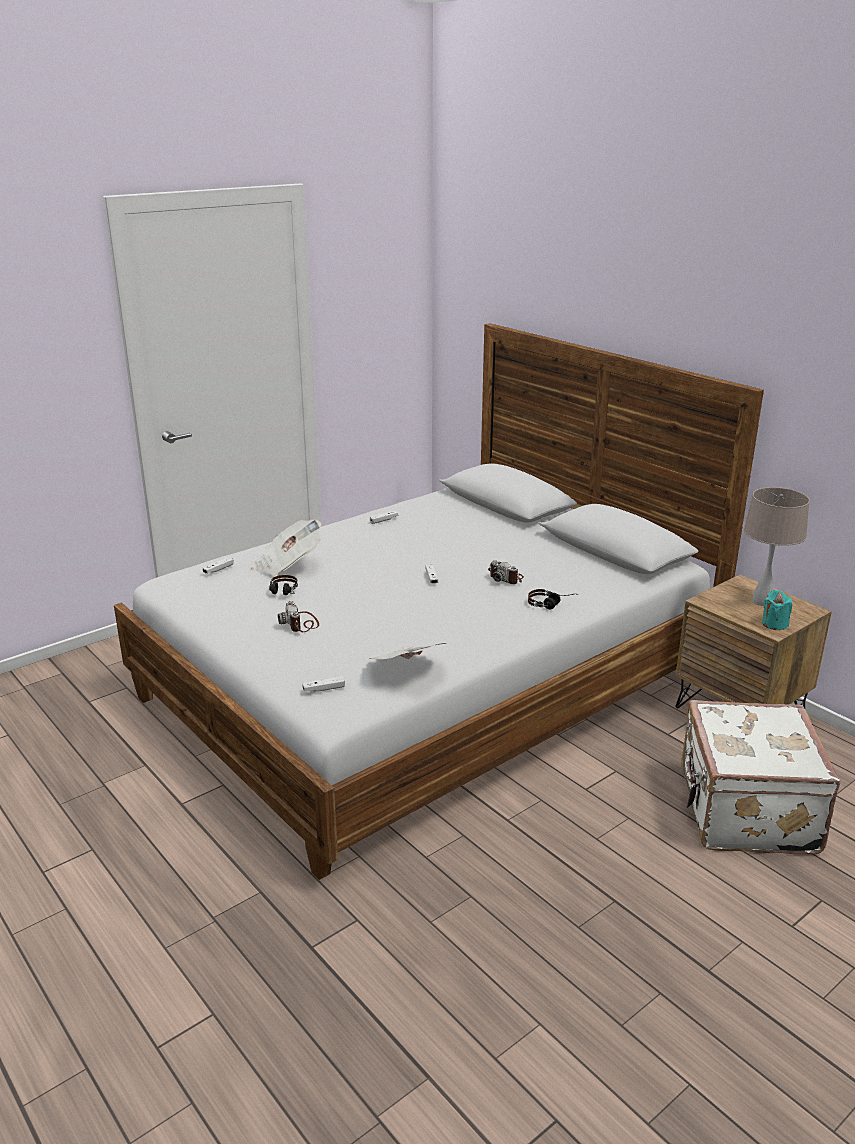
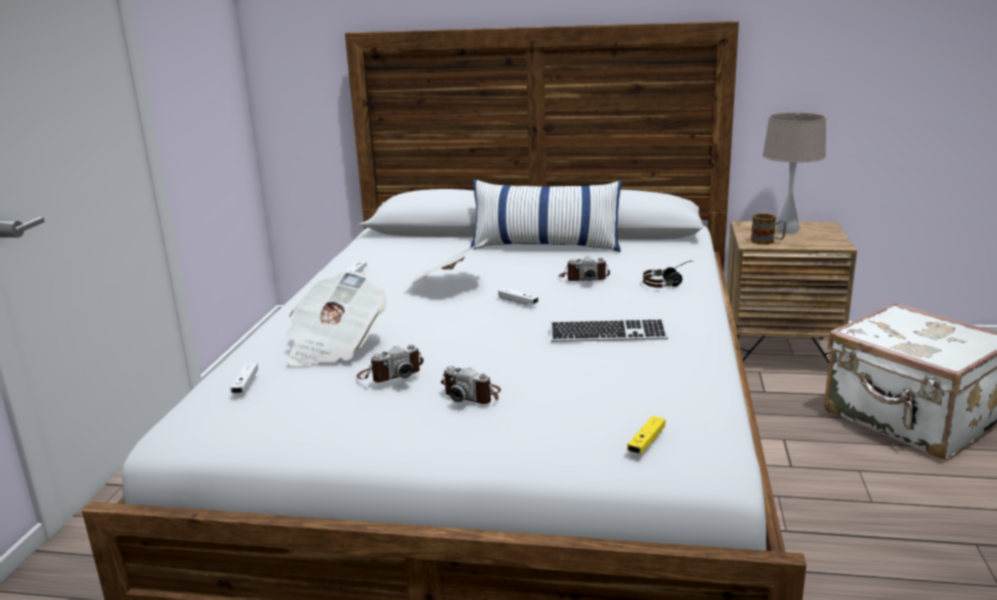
camera: 40 degrees left, 5 degrees down
(283, 593) = (391, 374): headphones -> camera
(324, 689) = (646, 442): white game controller -> yellow game controller
(406, 670) = (681, 384): newspaper -> newspaper (447, 285)
(435, 622) = (608, 334): none -> keyboard
(536, 542) = (545, 246): none -> pillow
(720, 604) = (767, 241): none -> mug
(774, 624) = (829, 241): turquoise candle -> none

